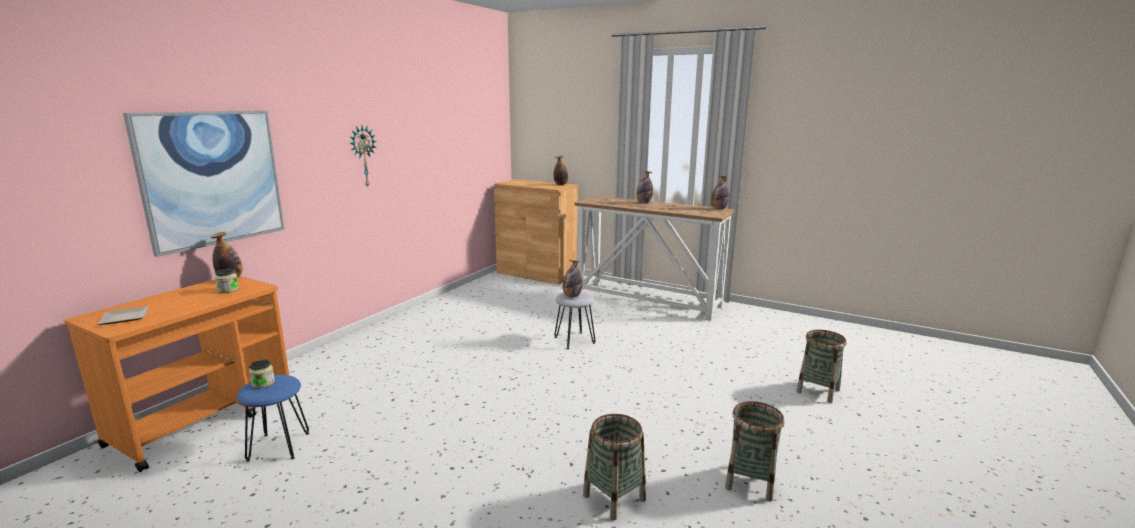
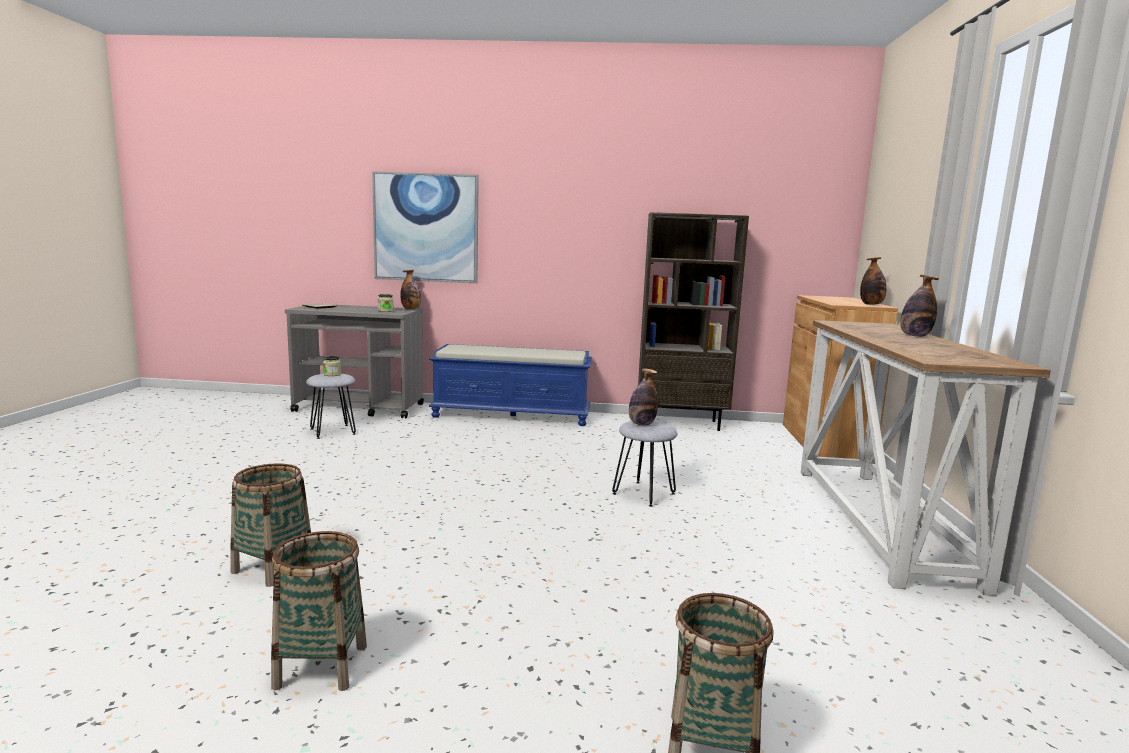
camera: 65 degrees right, 5 degrees down
(205, 420) = (360, 408): orange cart -> grey cart
(279, 446) = (332, 431): blue stool -> grey stool
(356, 345) = (512, 415): none -> blue bench
(362, 156) = (579, 228): wall clock -> none
(460, 296) = (681, 423): none -> brown bookcase
(718, 209) = (1009, 362): bottle -> none

